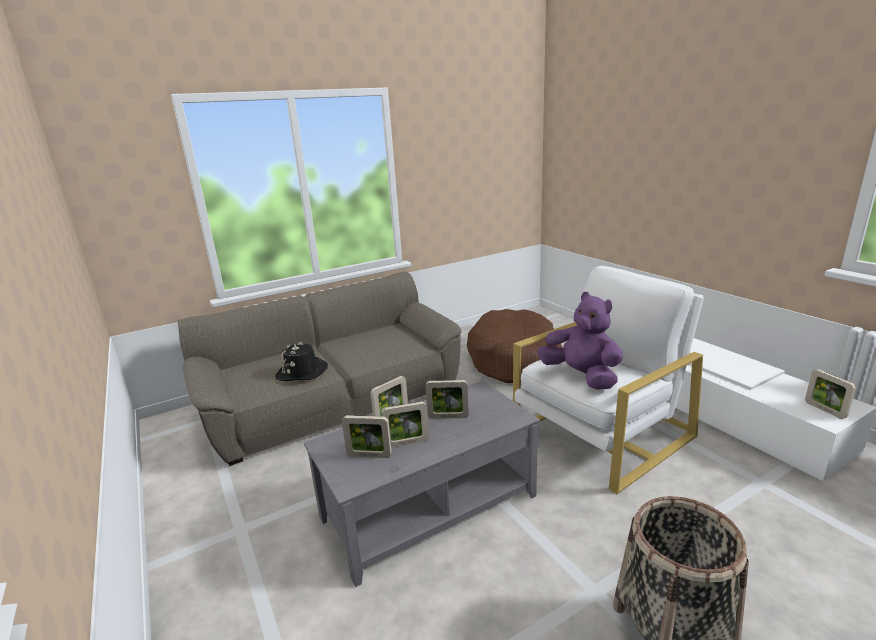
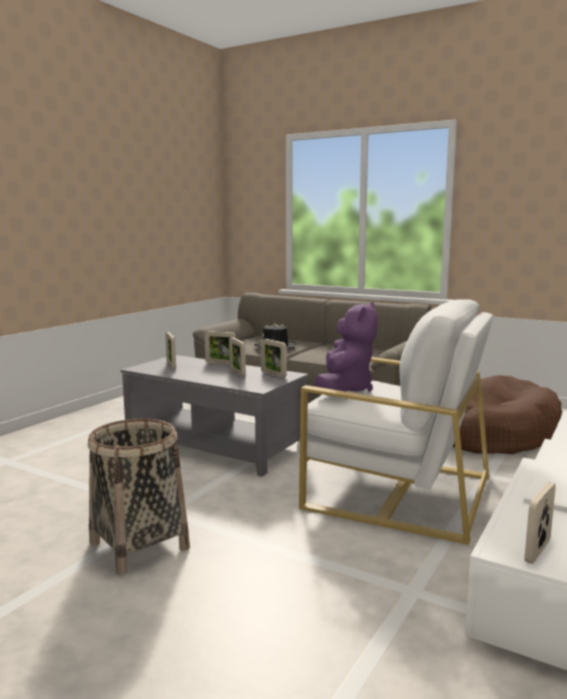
camera: 60 degrees right, 10 degrees down
(407, 443) = (193, 370): picture frame -> picture frame (273, 374)

